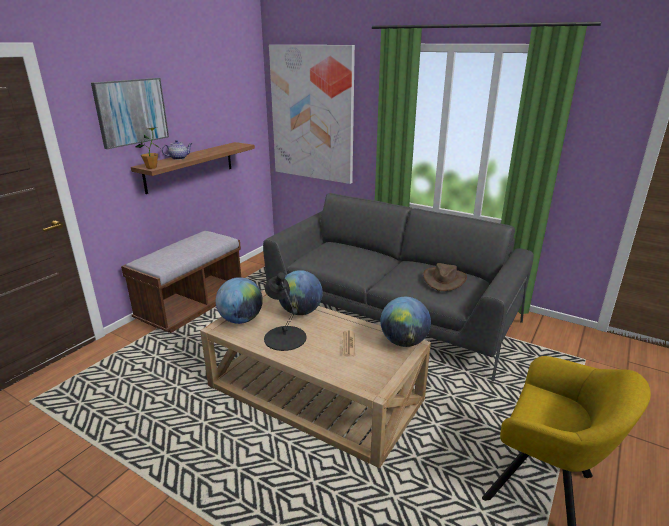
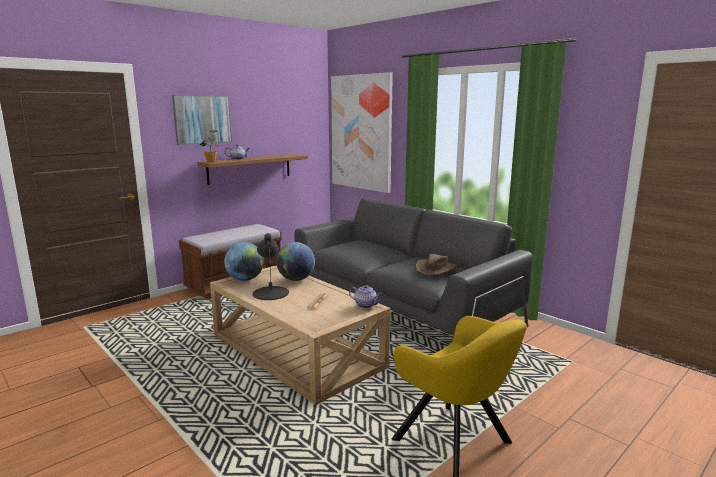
camera: 15 degrees right, 10 degrees down
(403, 342) = (366, 305): globe -> teapot

